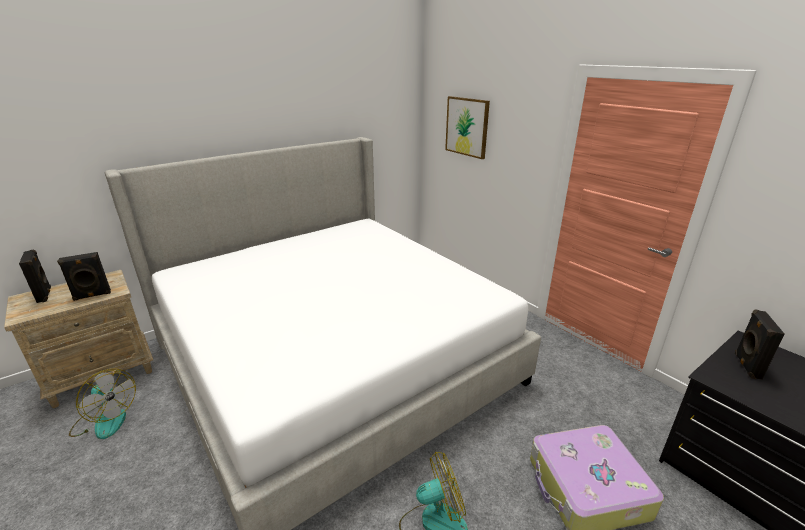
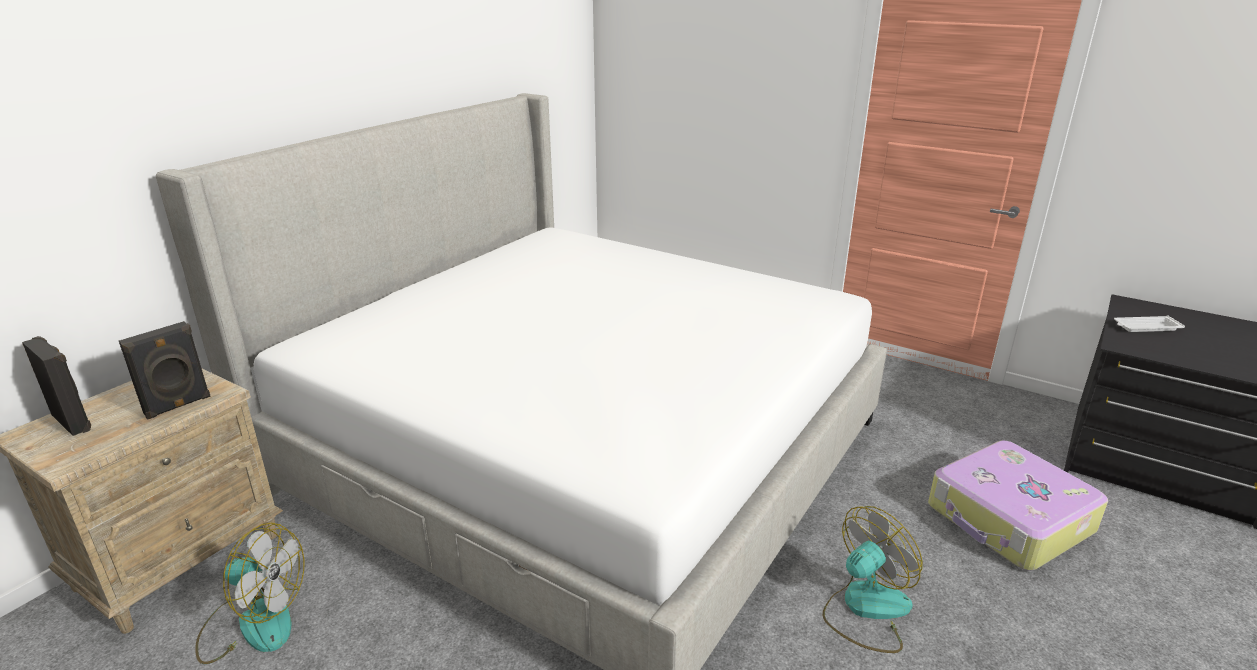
camera: 20 degrees left, 0 degrees up
(467, 127) = (685, 68): picture -> none
(746, 366) = (1145, 327): black speaker -> white tray

